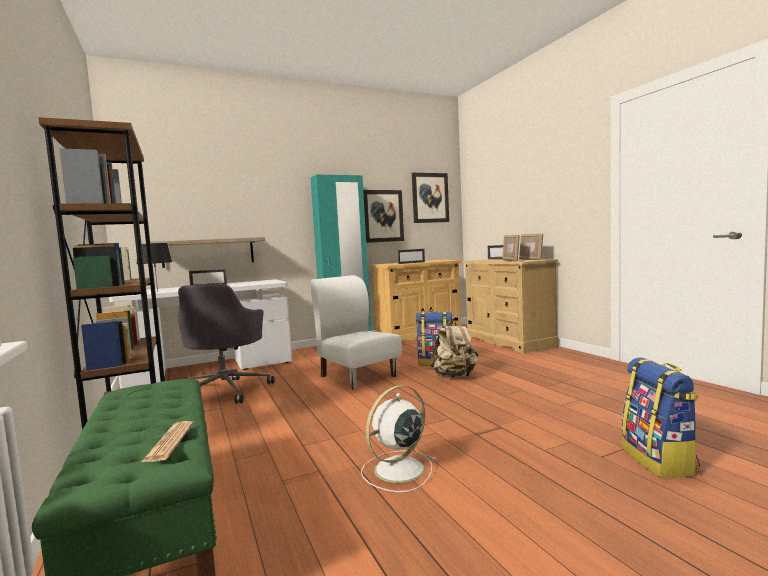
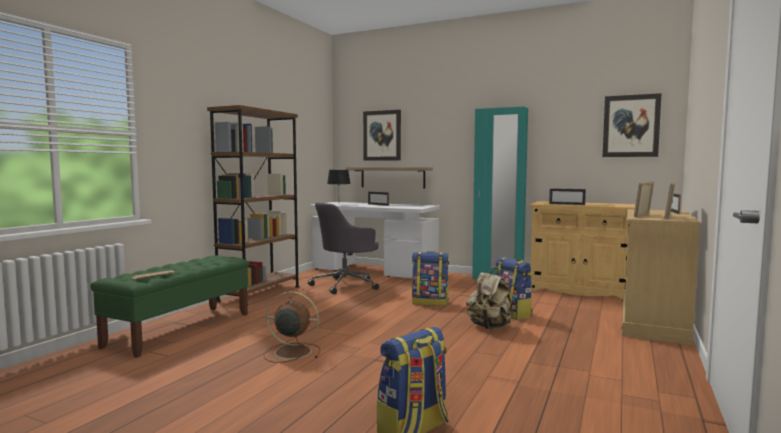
camera: 50 degrees right, 0 degrees up
(357, 376) = (430, 302): white chair -> backpack
(383, 216) = (560, 148): picture -> picture (382, 135)
(397, 470) = (291, 352): white fan -> brown fan

